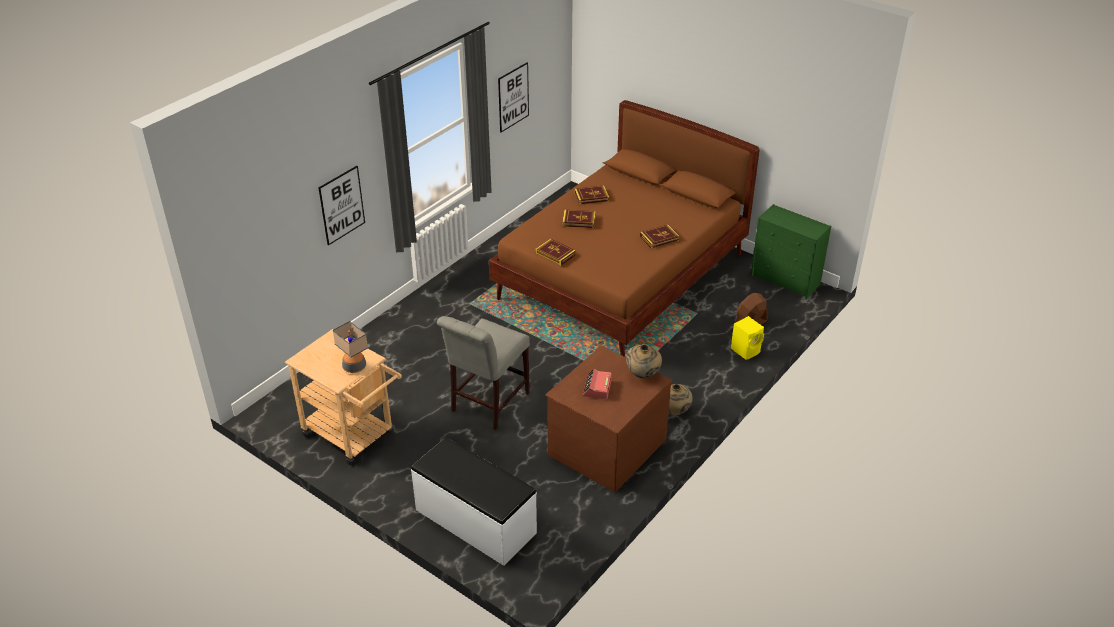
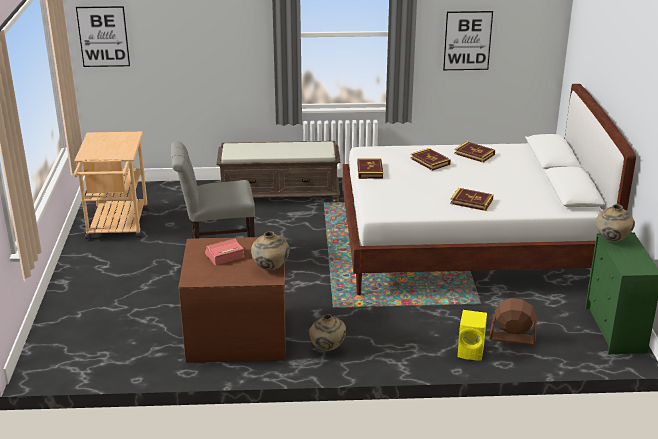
camera: 50 degrees right, 10 degrees down
(342, 205) = (225, 50): picture -> picture (103, 36)
(354, 366) = (109, 153): table lamp -> none
(424, 318) = (280, 195): none -> brown bench
(475, 522) = (80, 313): white bench -> none
(622, 276) = (467, 247): brown bed -> white bed
(774, 218) = (612, 240): none -> beige vase

